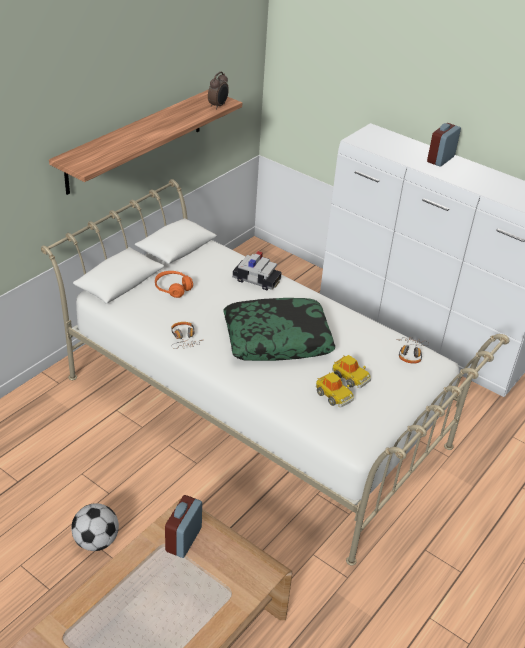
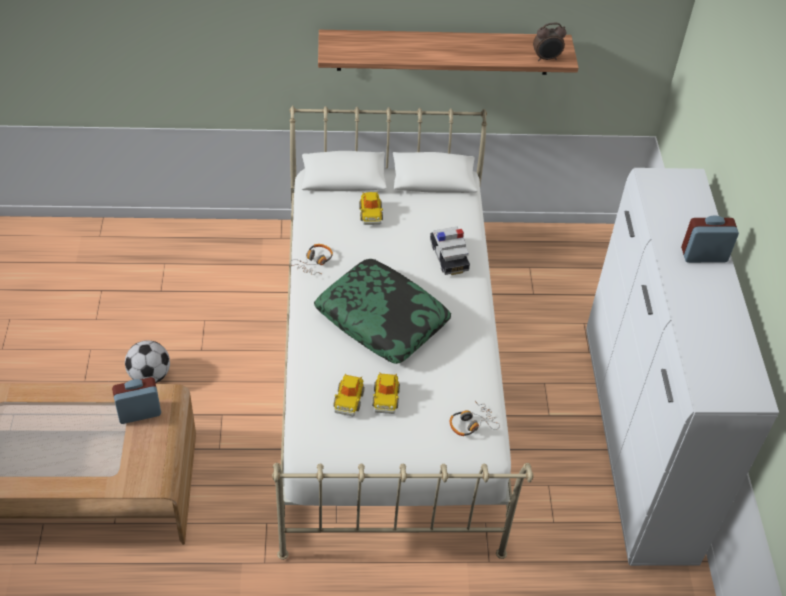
camera: 50 degrees right, 10 degrees up
(173, 288) = (370, 214): orange headphones -> toy car

